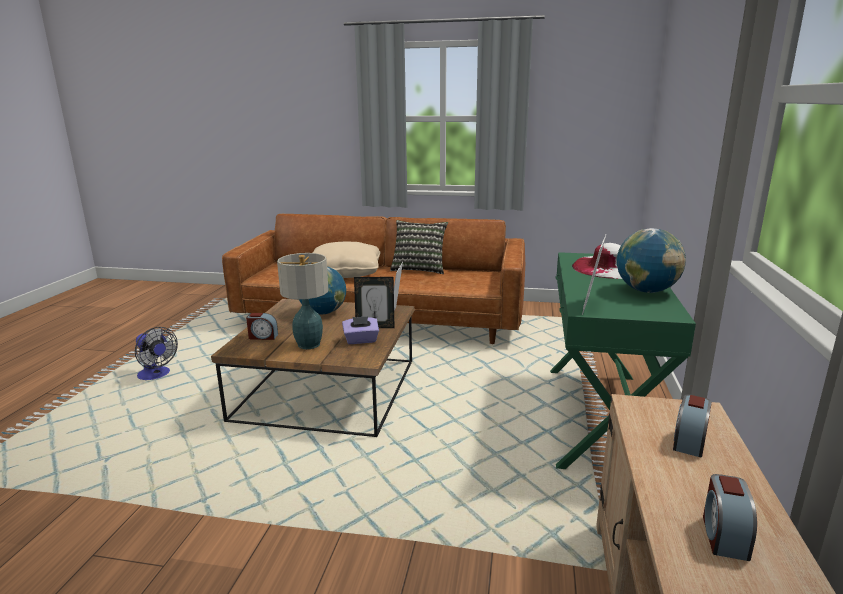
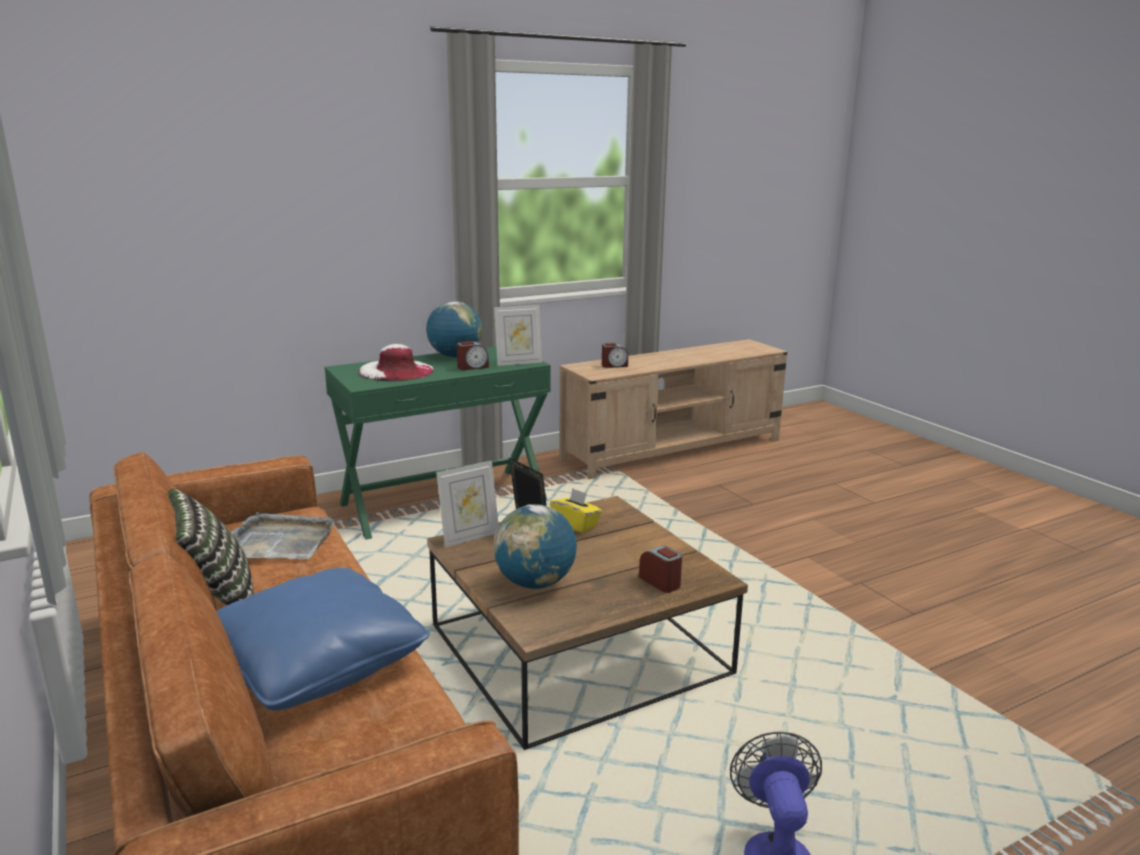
camera: 130 degrees left, 0 degrees up
(309, 344) = (630, 545): table lamp -> none
(345, 274) = (318, 662): beige pillow -> blue pillow
(361, 340) = (576, 524): purple tissue box -> yellow tissue box
(459, 281) = (278, 541): none -> grey tray
(724, 535) = (673, 358): alarm clock -> alarm clock (472, 367)

